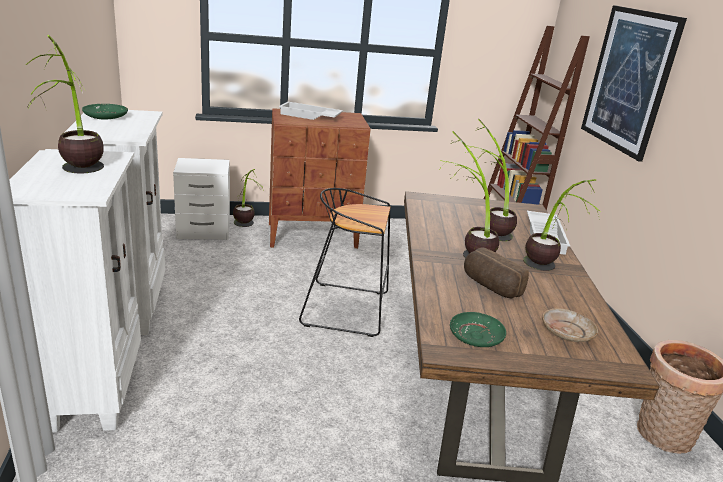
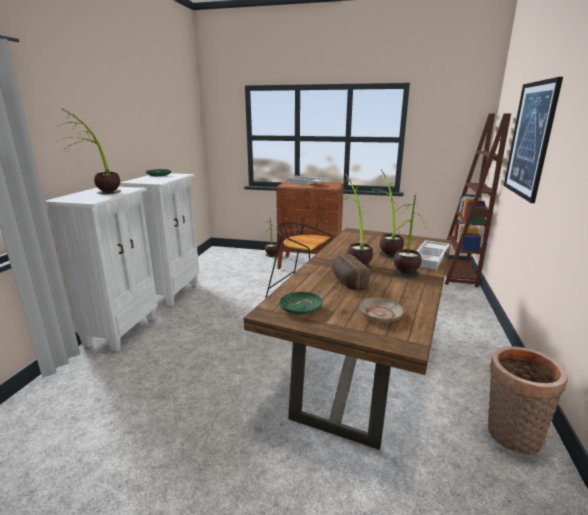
camera: 25 degrees right, 5 degrees down
(205, 231) = (245, 257): white nightstand -> none

